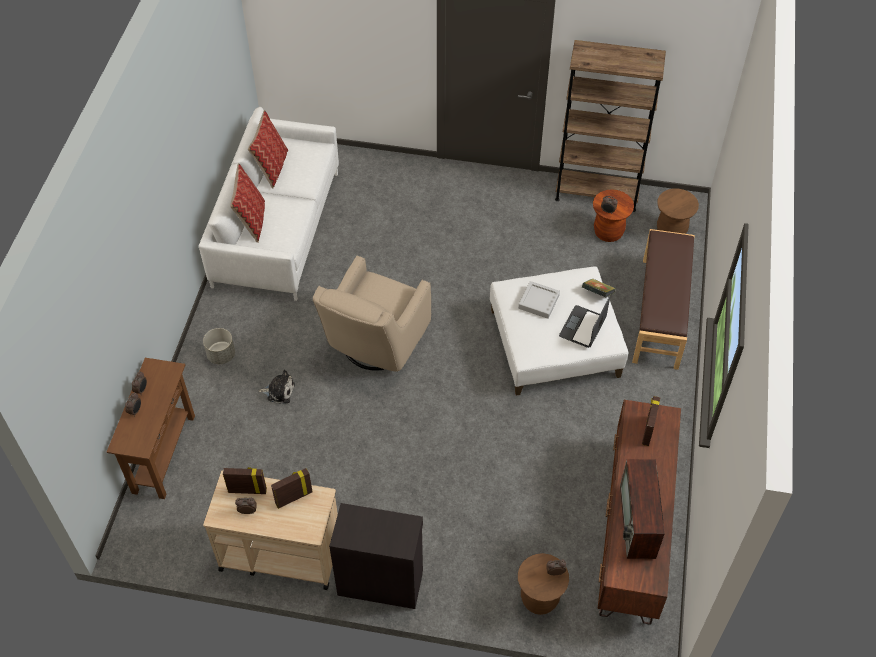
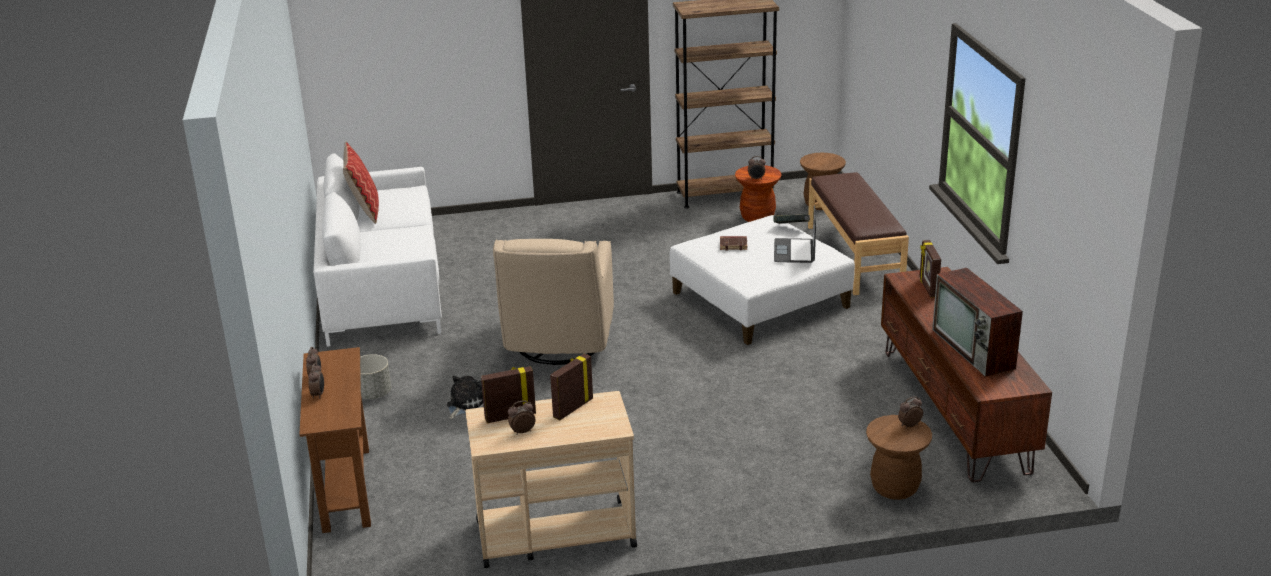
camera: 20 degrees left, 25 degrees down
(252, 221) = (365, 249): pillow -> none
(279, 391) = (465, 405): plush toy -> plush toy turned 45 degrees counterclockwise
(380, 581) = (697, 523): black cabinet -> none
(538, 302) = (733, 245): grey tray -> brown book

